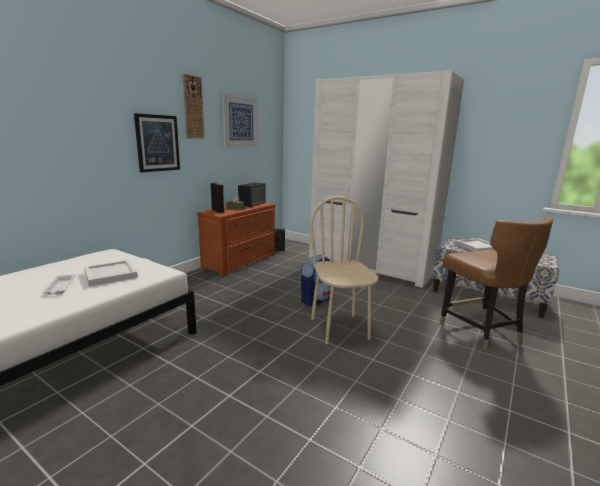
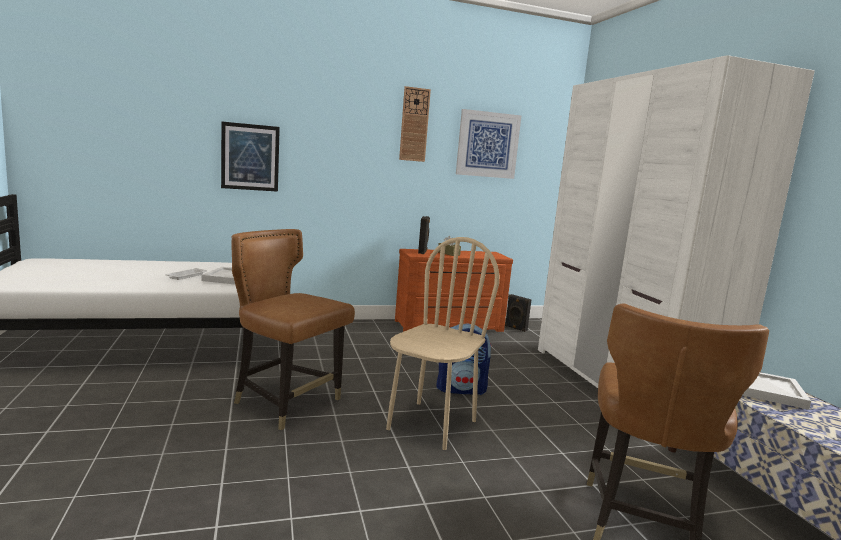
camera: 40 degrees right, 5 degrees down
(157, 143) = (359, 162): picture -> picture (250, 157)
(241, 360) = (286, 403): none -> brown chair
(252, 204) = (481, 254): speaker -> none

